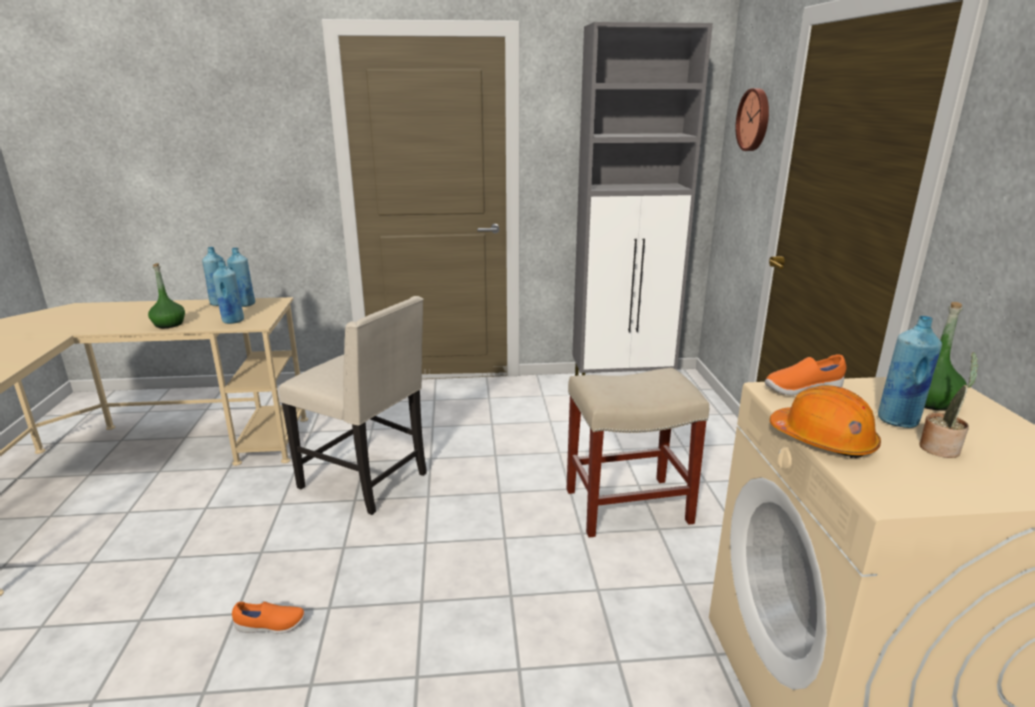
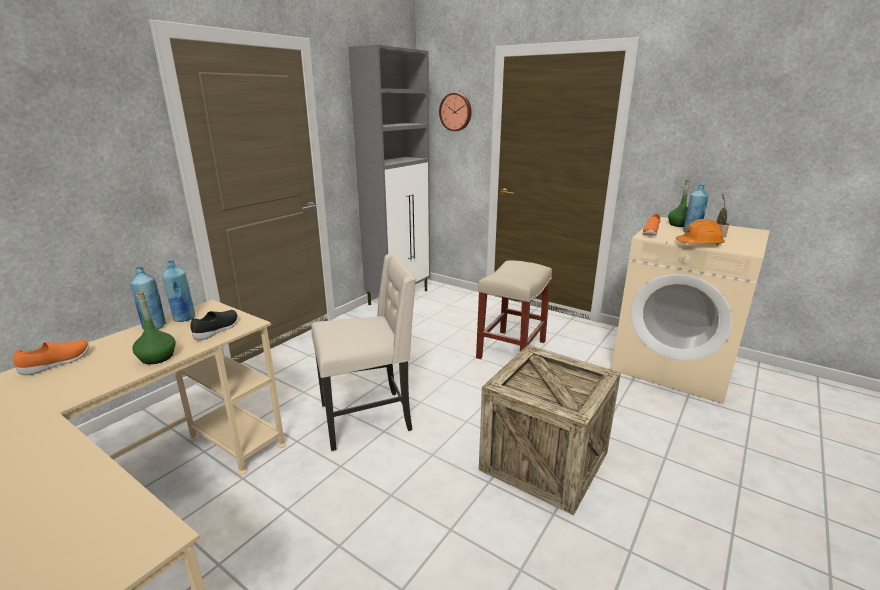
camera: 50 degrees left, 0 degrees up
(232, 321) = (217, 330): blue bottle -> black shoe
(270, 626) = (482, 515): orange shoe -> orange shoe (57, 363)
(405, 636) = (544, 461): none -> crate

